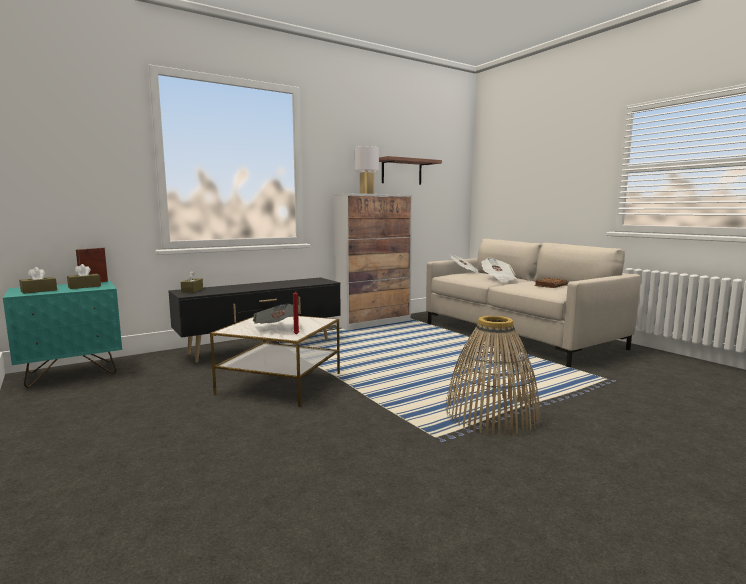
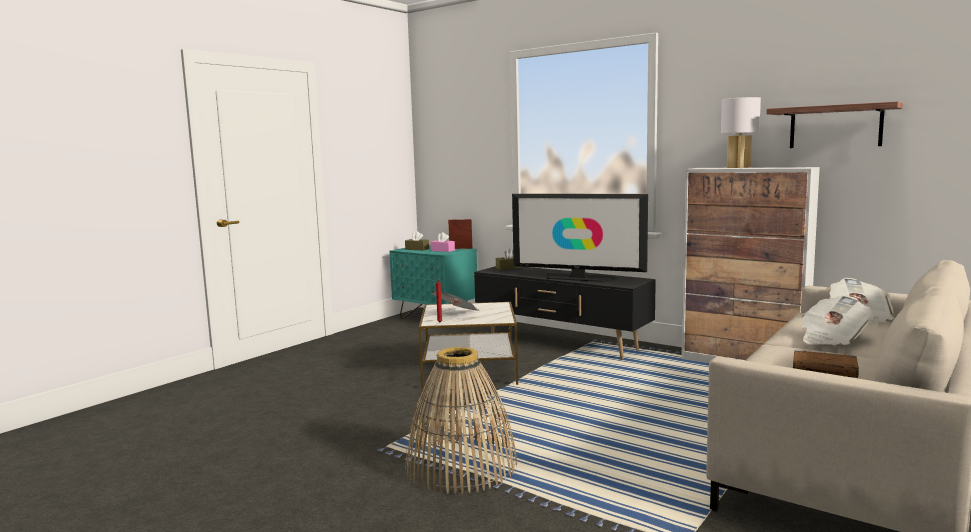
camera: 70 degrees right, 0 degrees up
(84, 286) = (442, 250): brown tissue box -> pink tissue box
(280, 284) = (578, 278): none -> television

